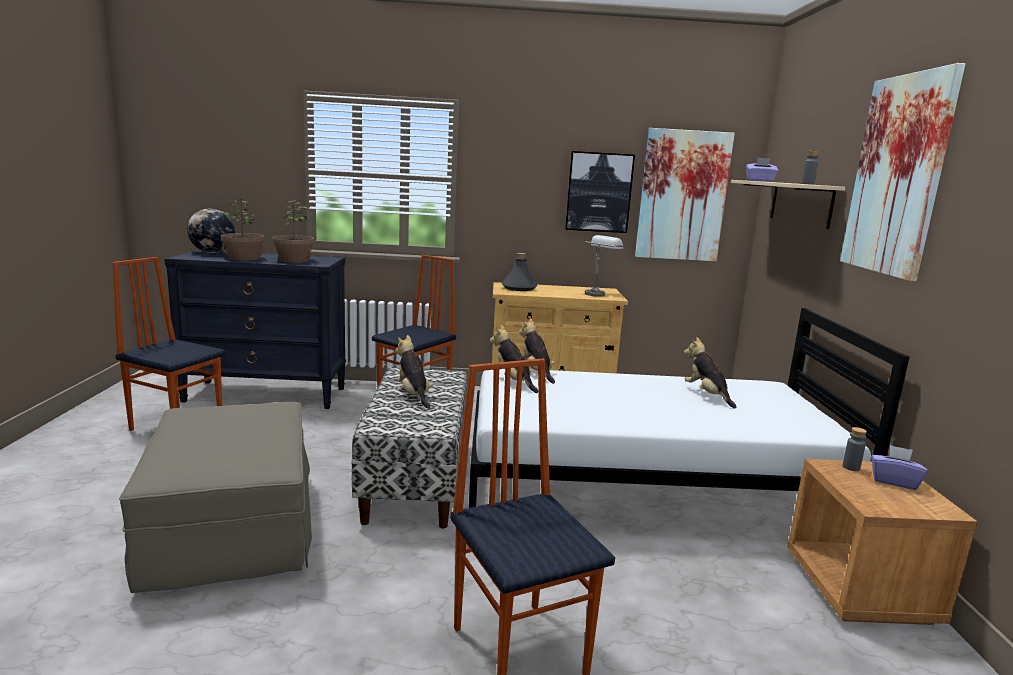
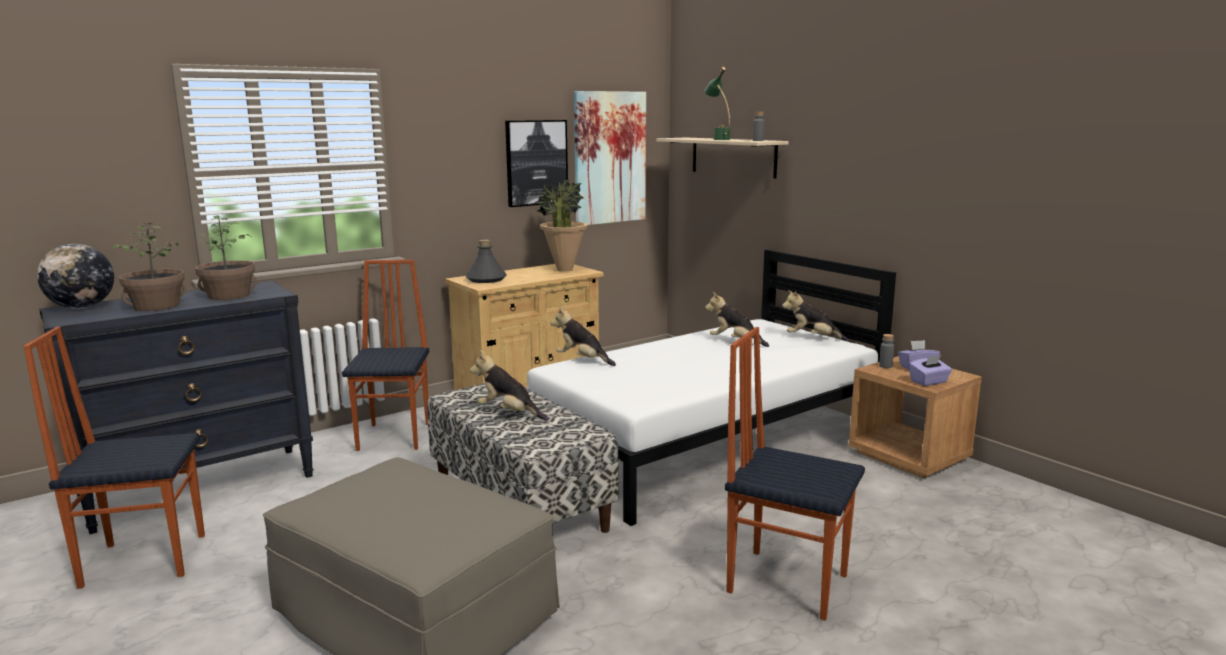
camera: 35 degrees left, 0 degrees up
(512, 381) = (580, 374): plush toy -> plush toy (812, 338)
(598, 293) = (564, 270): grey table lamp -> potted plant
(760, 181) = (686, 138): purple tissue box -> purple tissue box (929, 382)
(779, 182) = (718, 139): none -> green table lamp
(898, 175) = (848, 131): picture -> none

